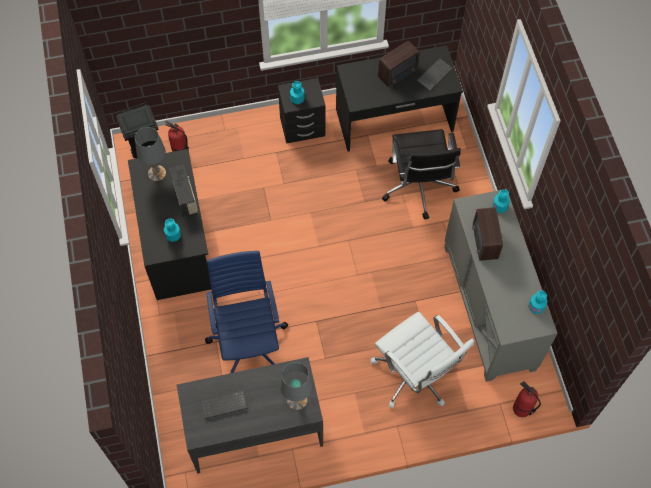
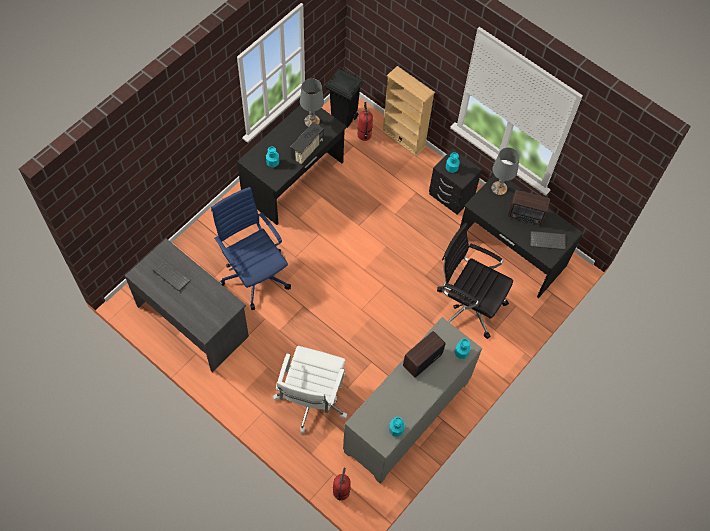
camera: 50 degrees right, 0 degrees up
(212, 125) = (403, 139): none -> beige bookcase
(248, 342) = (254, 274): blue office chair -> blue office chair turned 75 degrees counterclockwise
(296, 400) = (208, 318): grey table lamp -> grey table lamp (499, 188)
(418, 188) = (468, 305): black office chair -> black office chair turned 75 degrees clockwise

